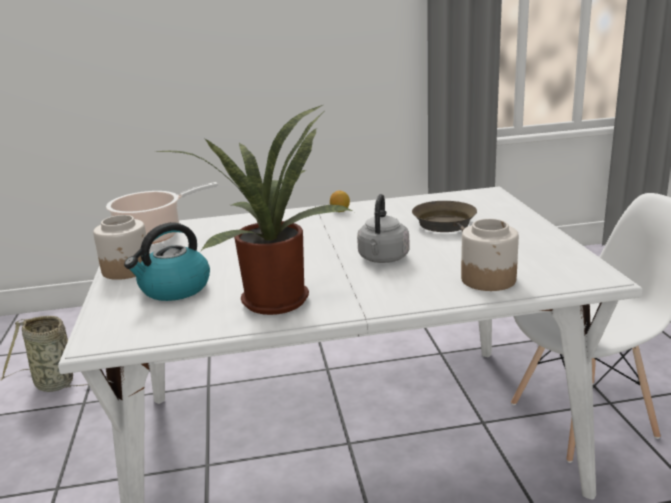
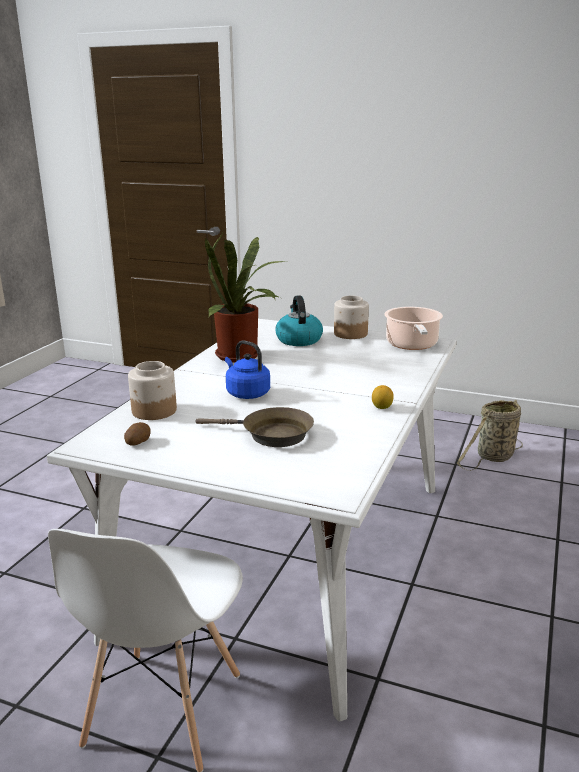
camera: 120 degrees right, 0 degrees up
(383, 259) = (246, 393): grey kettle -> blue kettle
(549, 260) = (137, 442): none -> potato

